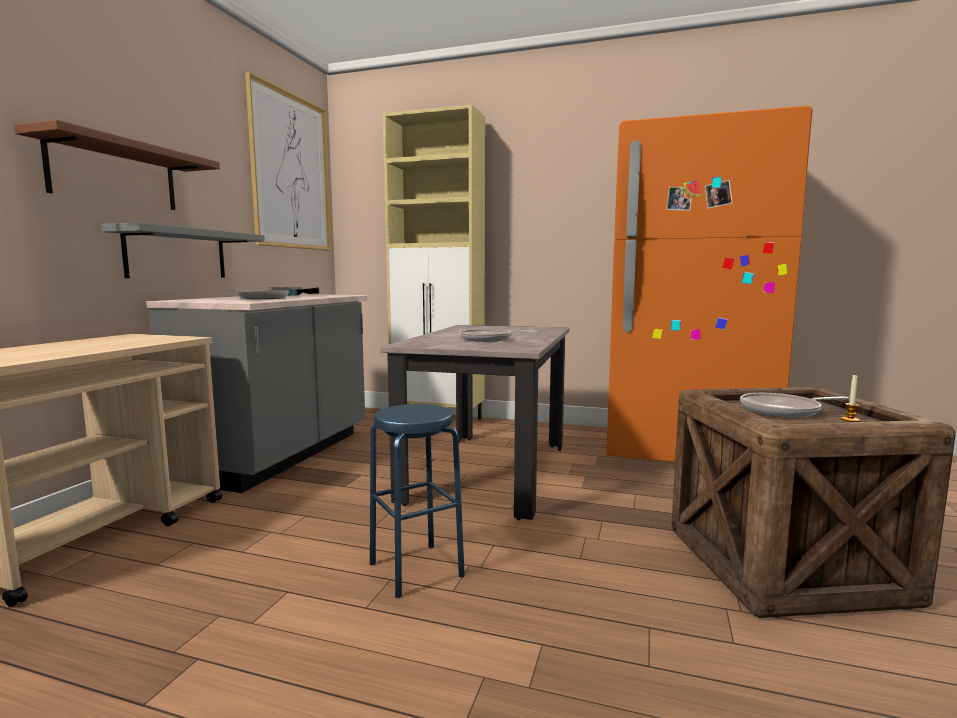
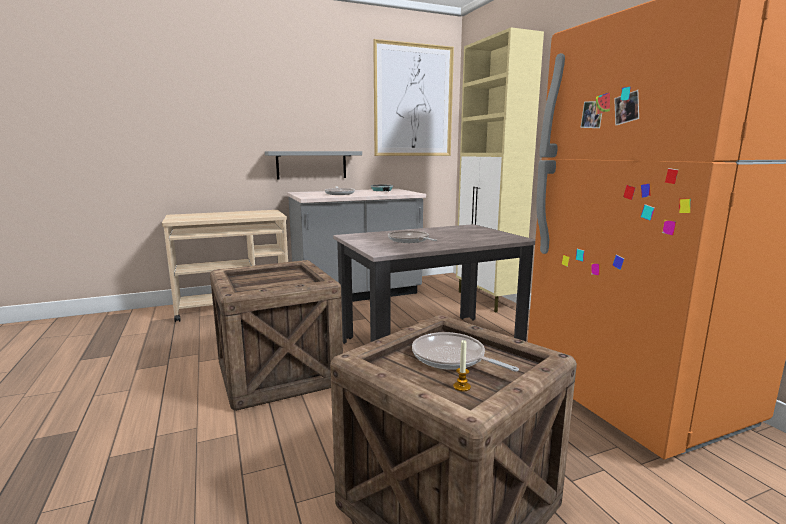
camera: 50 degrees right, 5 degrees up
(115, 175) = (274, 124): brown shelf -> none
(416, 569) = (276, 374): blue stool -> crate

